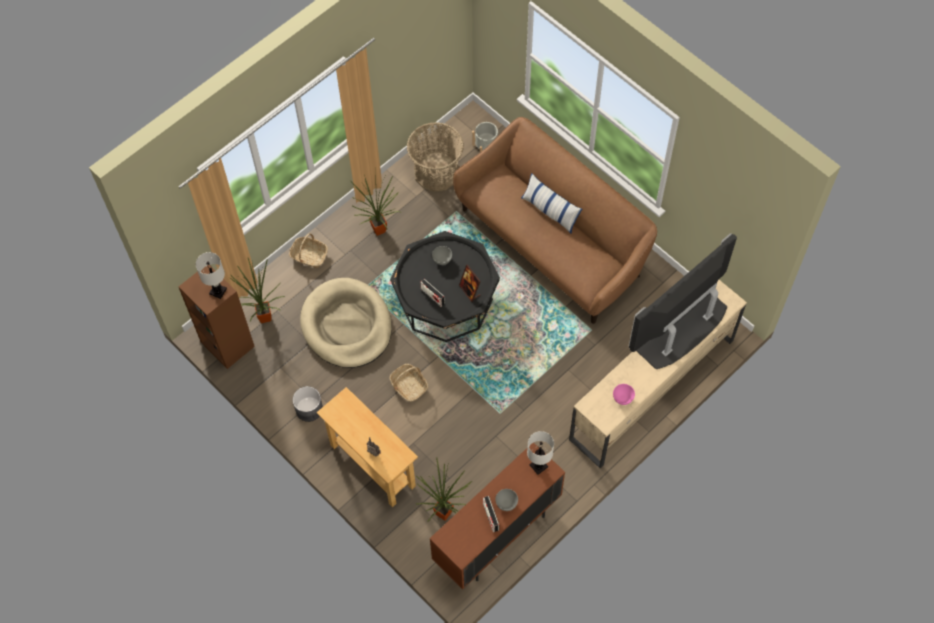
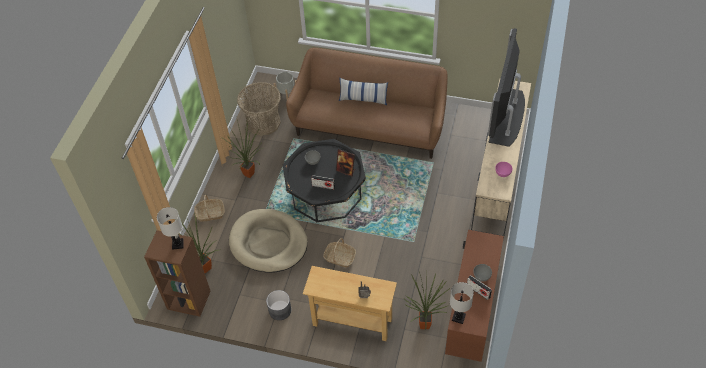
camera: 30 degrees left, 10 degrees down
(538, 466) = (484, 242): white table lamp -> white table lamp (458, 317)

